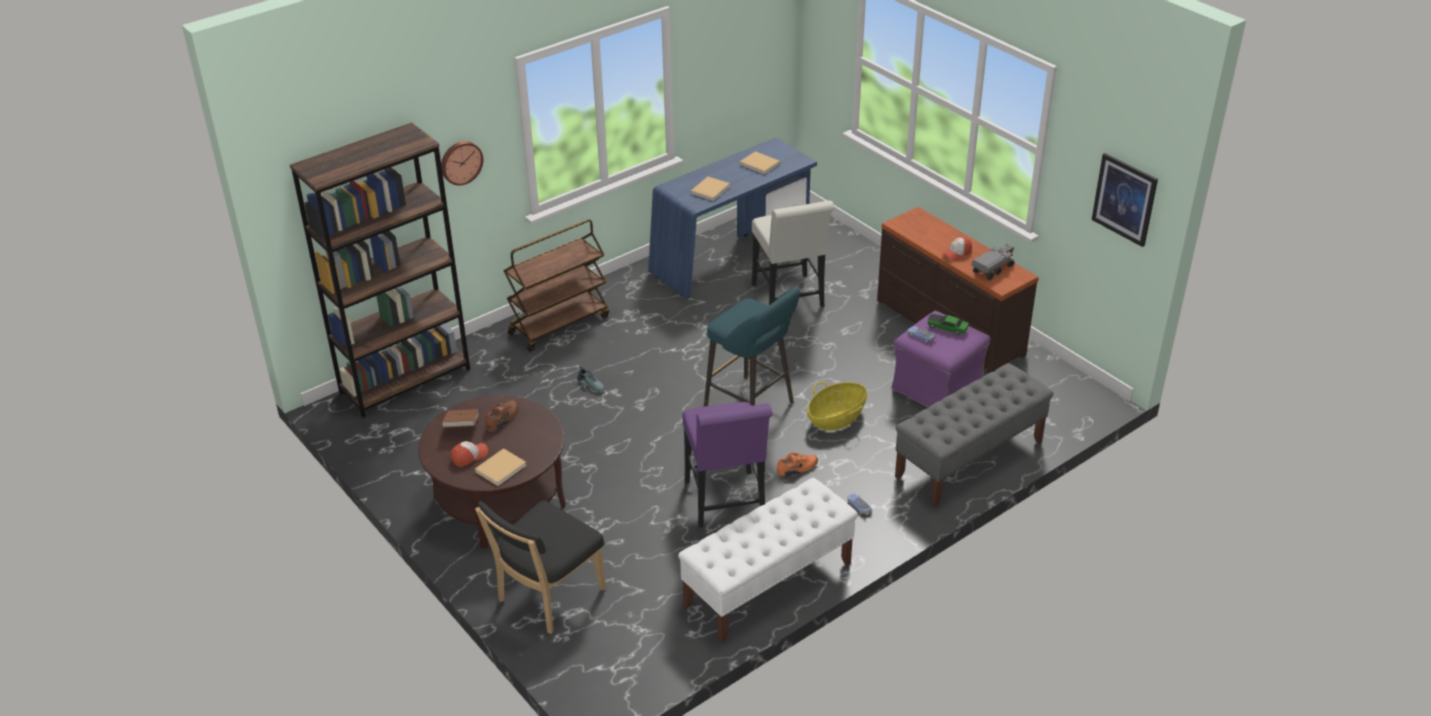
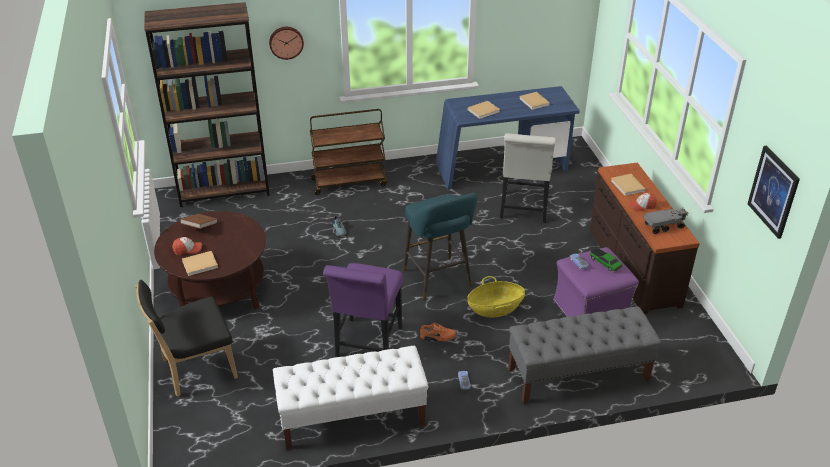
camera: 25 degrees right, 0 degrees up
(503, 419) = (230, 231): brown shoe -> none
(927, 236) = (628, 186): none -> beige book

